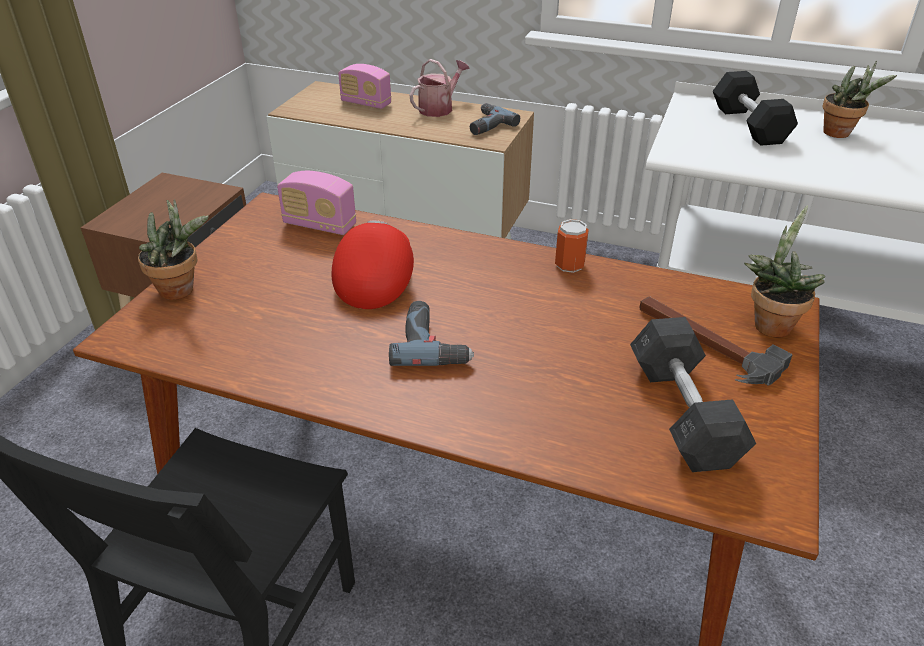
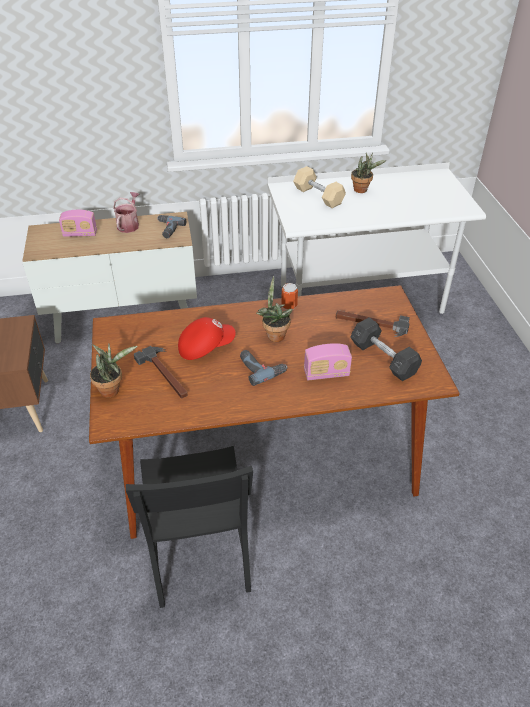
camera: 30 degrees left, 5 degrees up
(275, 297) = (165, 374): none -> hammer
(320, 225) = (147, 327): radio -> radio (326, 373)
(375, 280) = (205, 347): red cap -> red cap turned 90 degrees clockwise
(749, 125) = (318, 196): black dumbbell -> beige dumbbell
(770, 323) = (390, 304): potted plant -> potted plant (274, 334)

